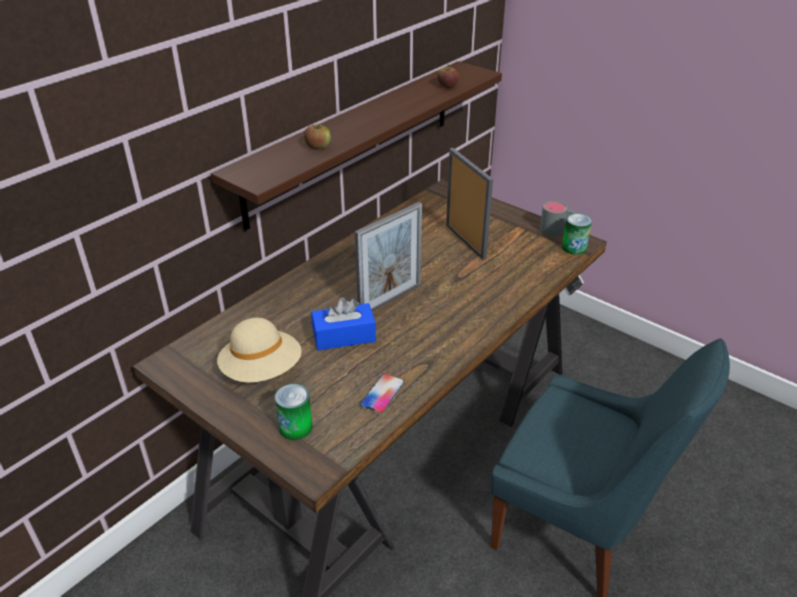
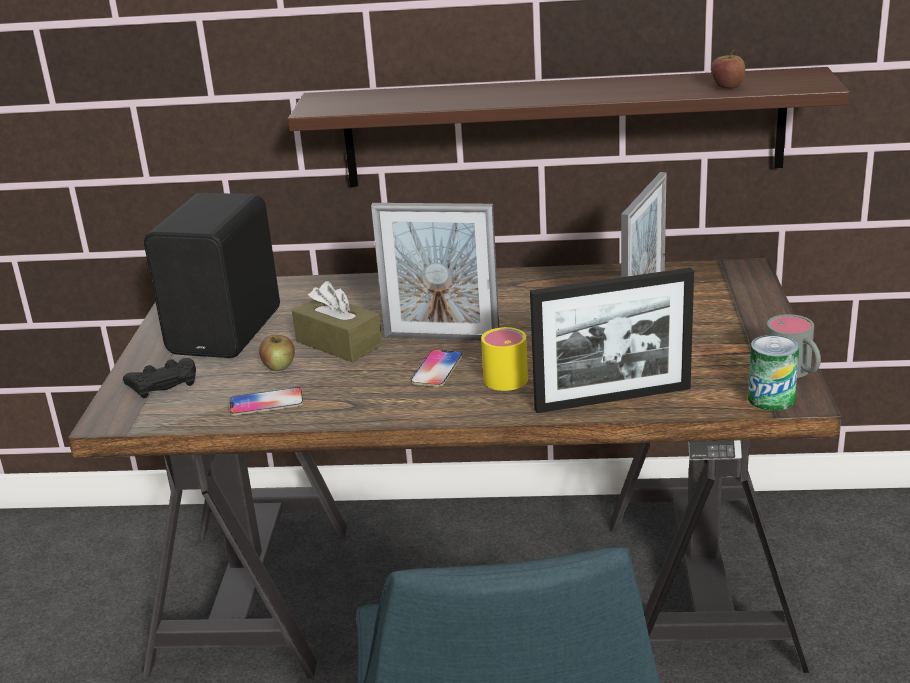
camera: 55 degrees right, 10 degrees down
(262, 370) = (229, 331): beige hat -> black speaker
(295, 427) = (163, 383): can -> black game controller
(318, 146) = (434, 99): apple -> apple (279, 366)
(344, 336) = (338, 343): blue tissue box -> brown tissue box
(424, 318) = (437, 369): none -> phone
(459, 300) = (506, 374): none -> yellow mug
(524, 284) = (612, 398): none -> picture frame

